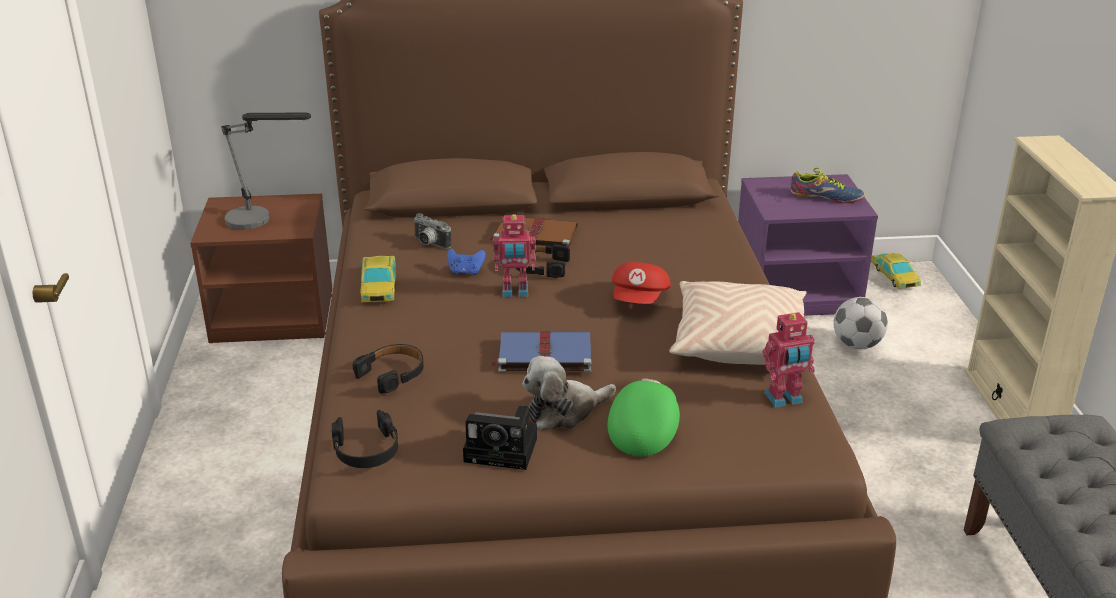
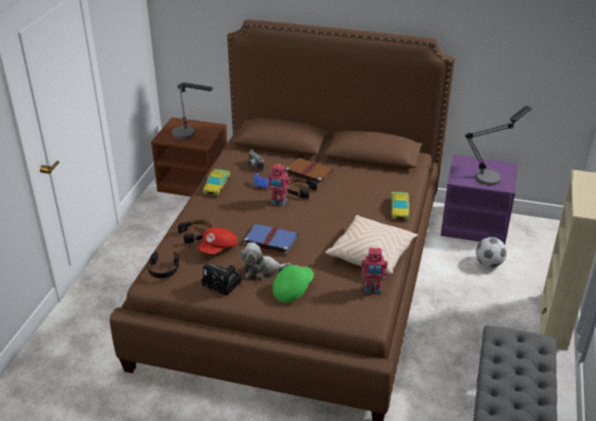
camera: 20 degrees right, 5 degrees up
(640, 300) = (337, 219): red cap -> red cap (218, 249)
(825, 197) = (493, 175): shoe -> table lamp
(894, 276) = (540, 227): toy car -> toy car (399, 209)

